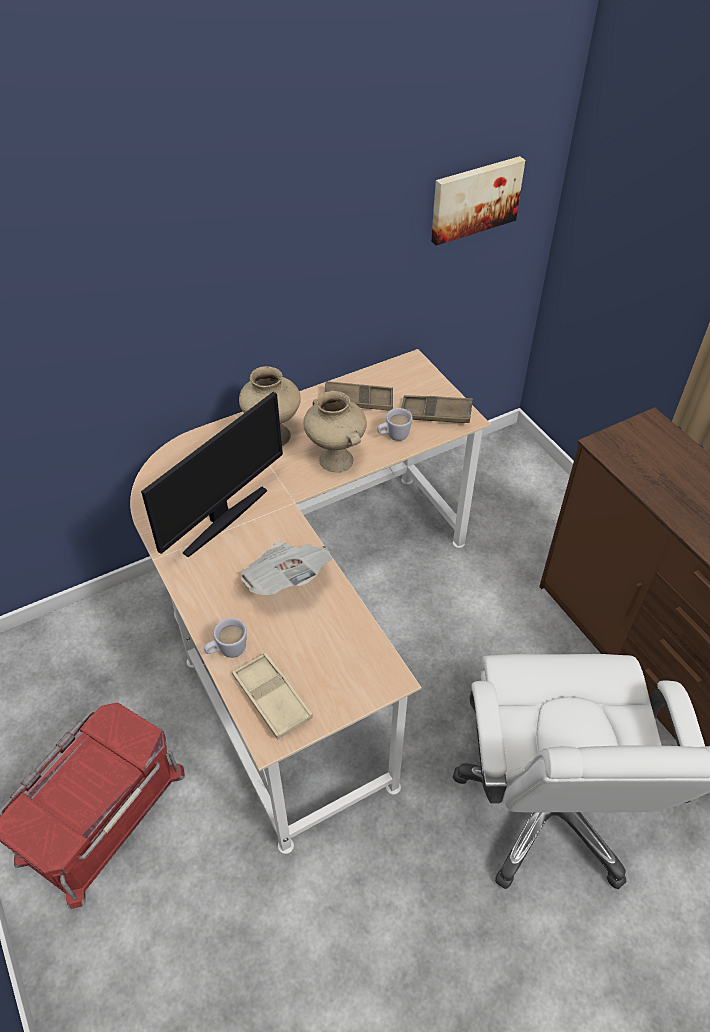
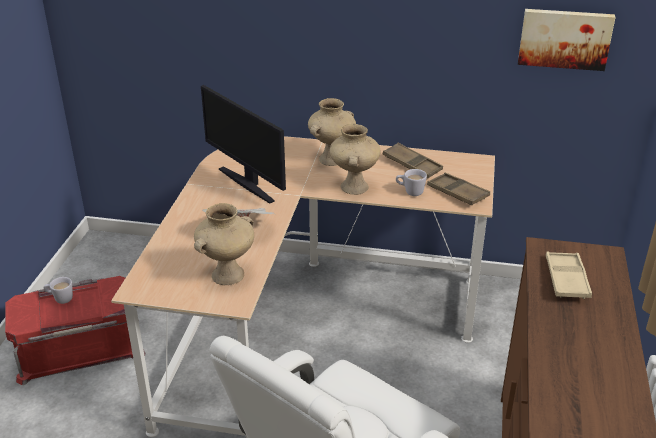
camera: 40 degrees right, 15 degrees down
(223, 519) = (248, 184): monitor -> monitor turned 60 degrees clockwise
(227, 651) = (167, 241): white mug -> white mug (60, 299)
(272, 698) = (160, 274): beige tray -> beige tray (566, 279)
(340, 649) = (228, 274): none -> beige vase

